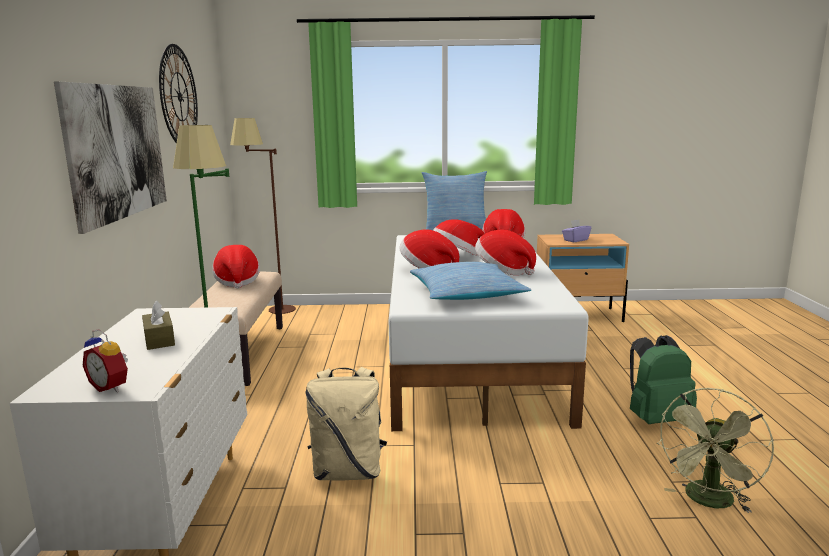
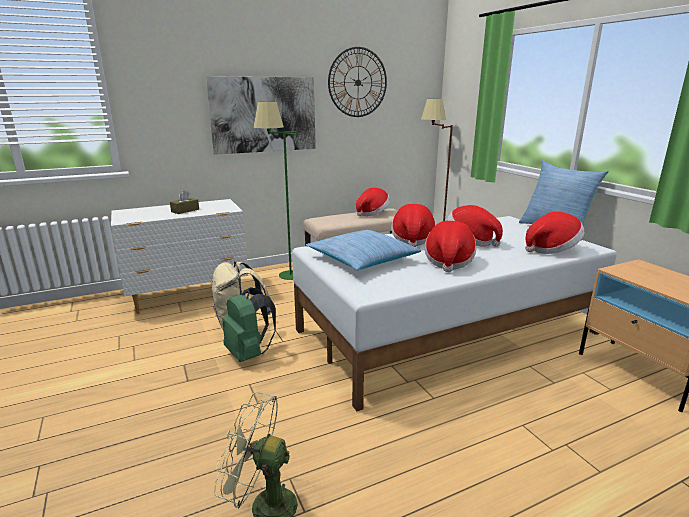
camera: 65 degrees right, 5 degrees up
(111, 387) = (126, 217): alarm clock -> none
(575, 240) = (652, 278): purple tissue box -> none
(656, 419) = (413, 460): green backpack -> green backpack (249, 354)

